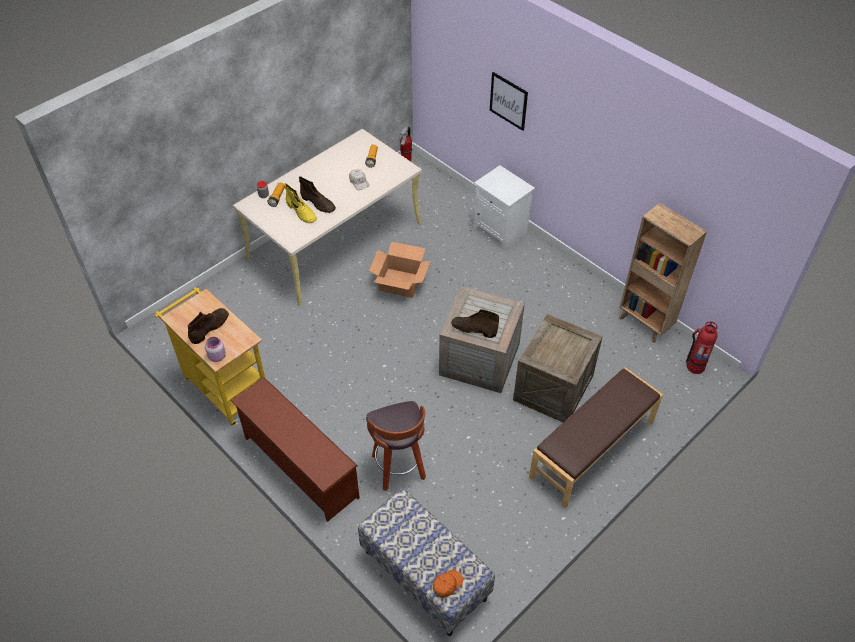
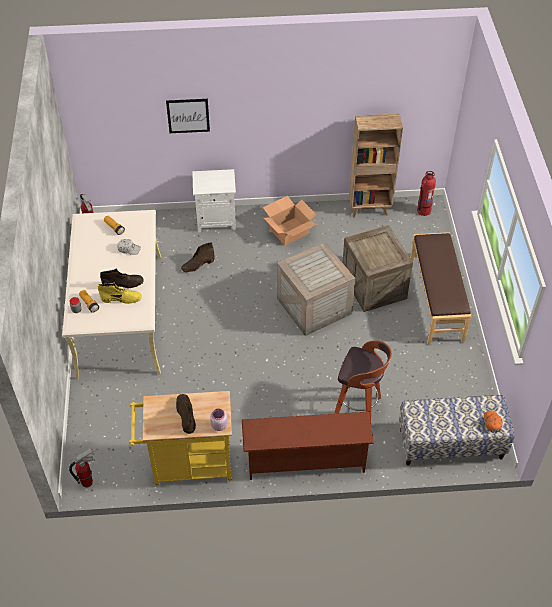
camera: 50 degrees left, 0 degrees up
(154, 334) = (87, 482): none -> fire extinguisher
(400, 282) = (202, 303): cardboard box -> cardboard box (289, 231)
(473, 329) = (320, 280): brown boot -> brown boot (197, 265)

